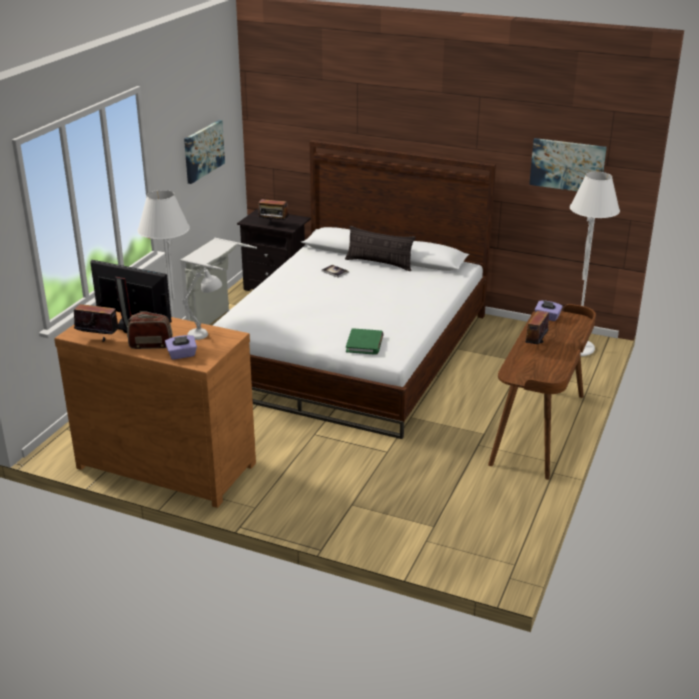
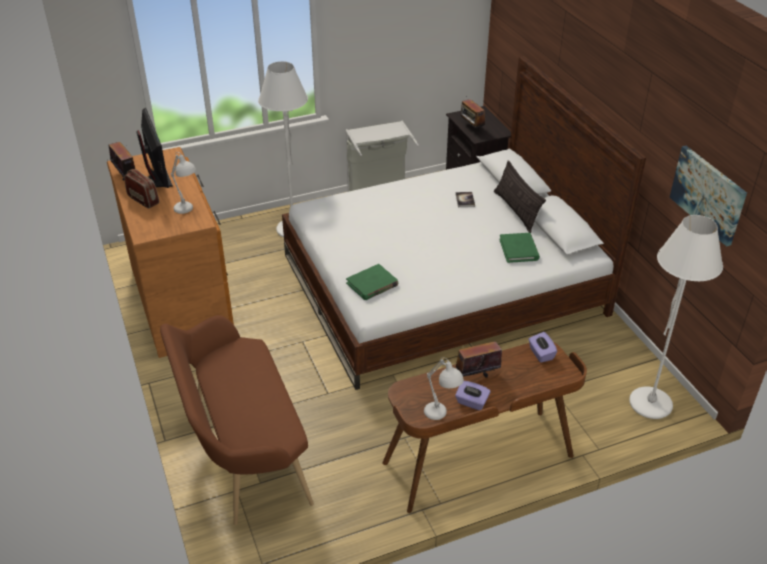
camera: 45 degrees right, 10 degrees up
(182, 355) = (145, 220): purple tissue box -> purple tissue box (471, 402)
(203, 151) = (412, 33): picture -> none
(392, 520) = (243, 454): none -> brown bench
(421, 282) = (519, 249): none -> green book
(555, 374) = (441, 417): none -> white table lamp

